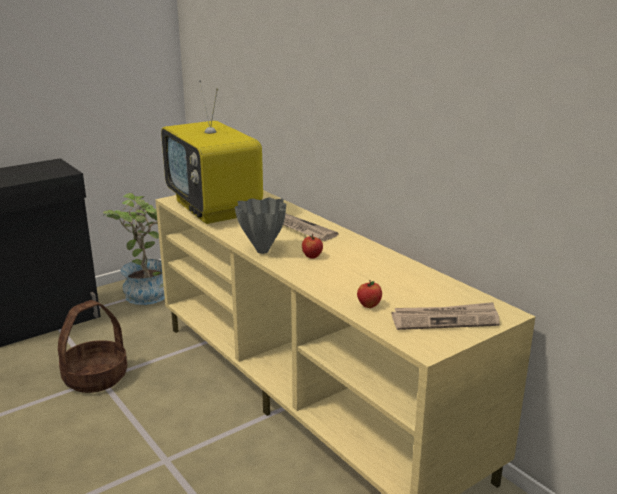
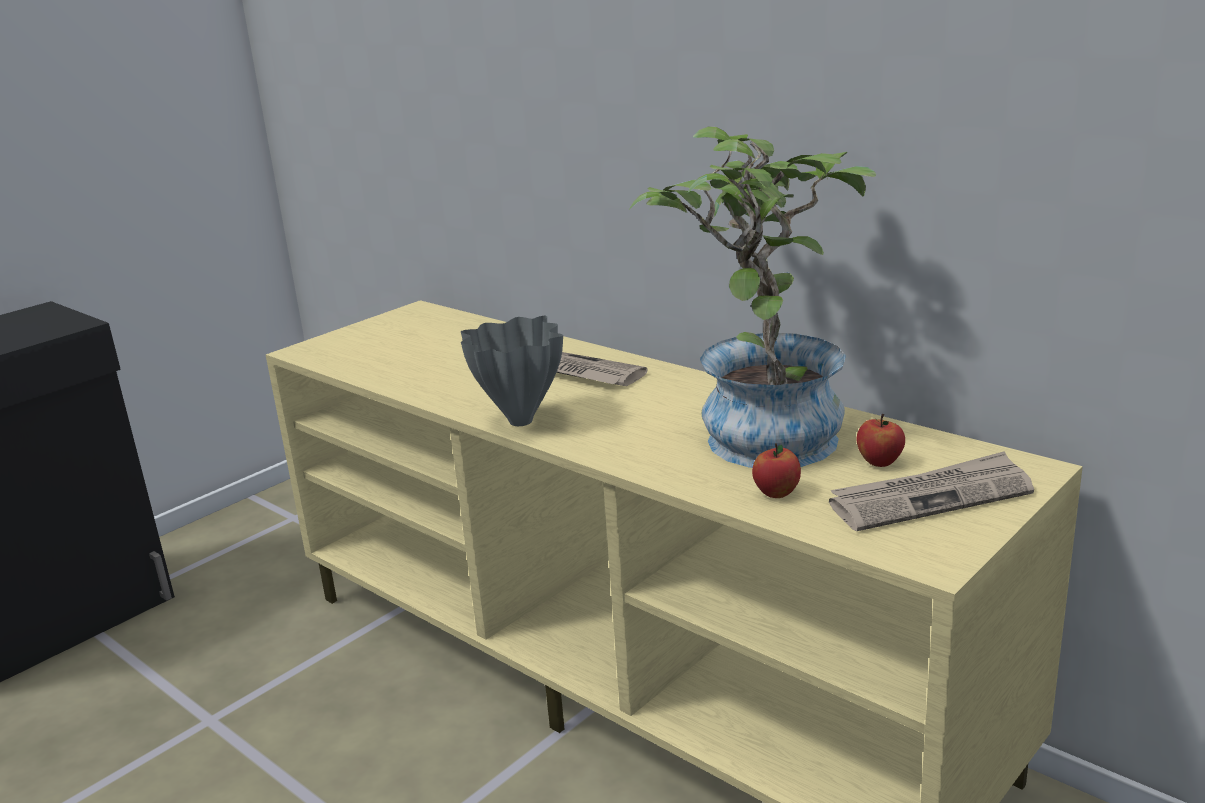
camera: 10 degrees left, 0 degrees up
(95, 377) = (199, 718): basket -> none
(146, 291) = (252, 534): potted plant -> potted plant (760, 432)
(214, 208) = (390, 356): television -> none
(312, 256) = (619, 418): apple -> apple (880, 462)

